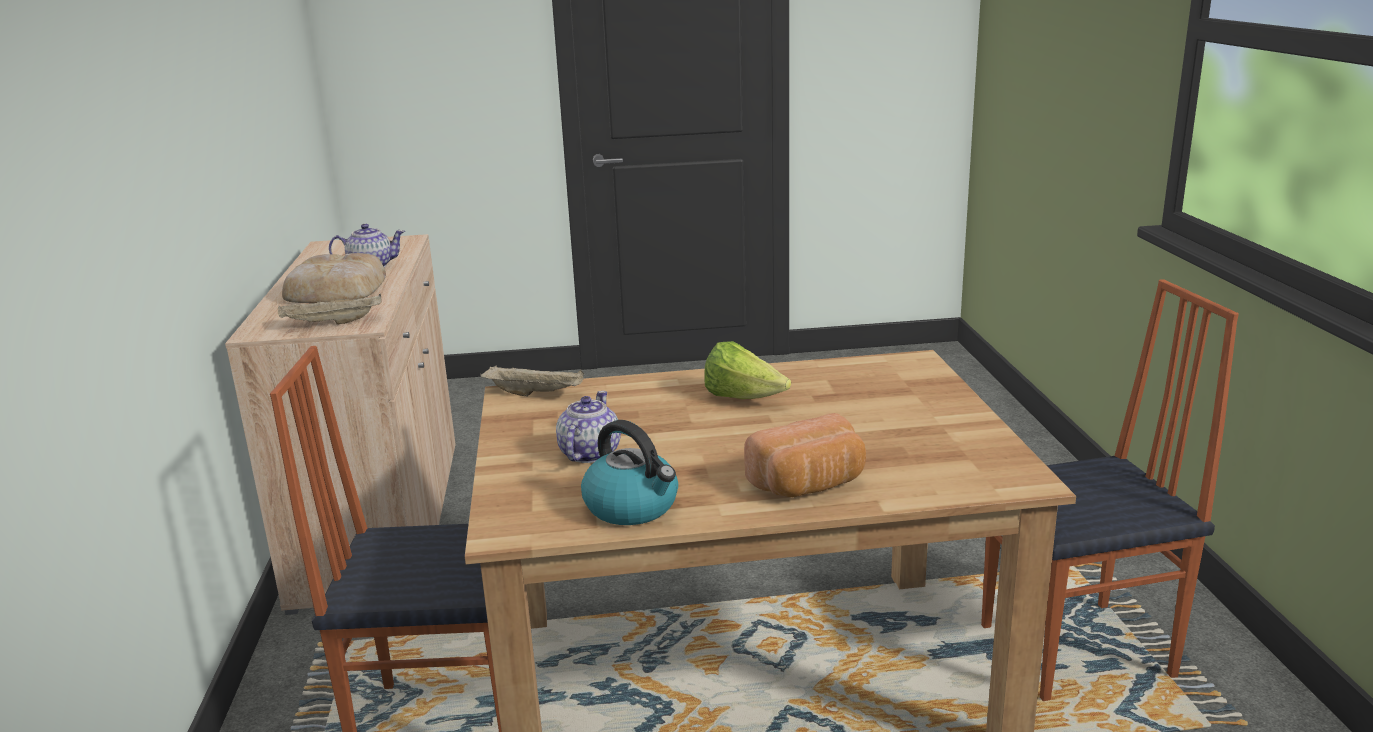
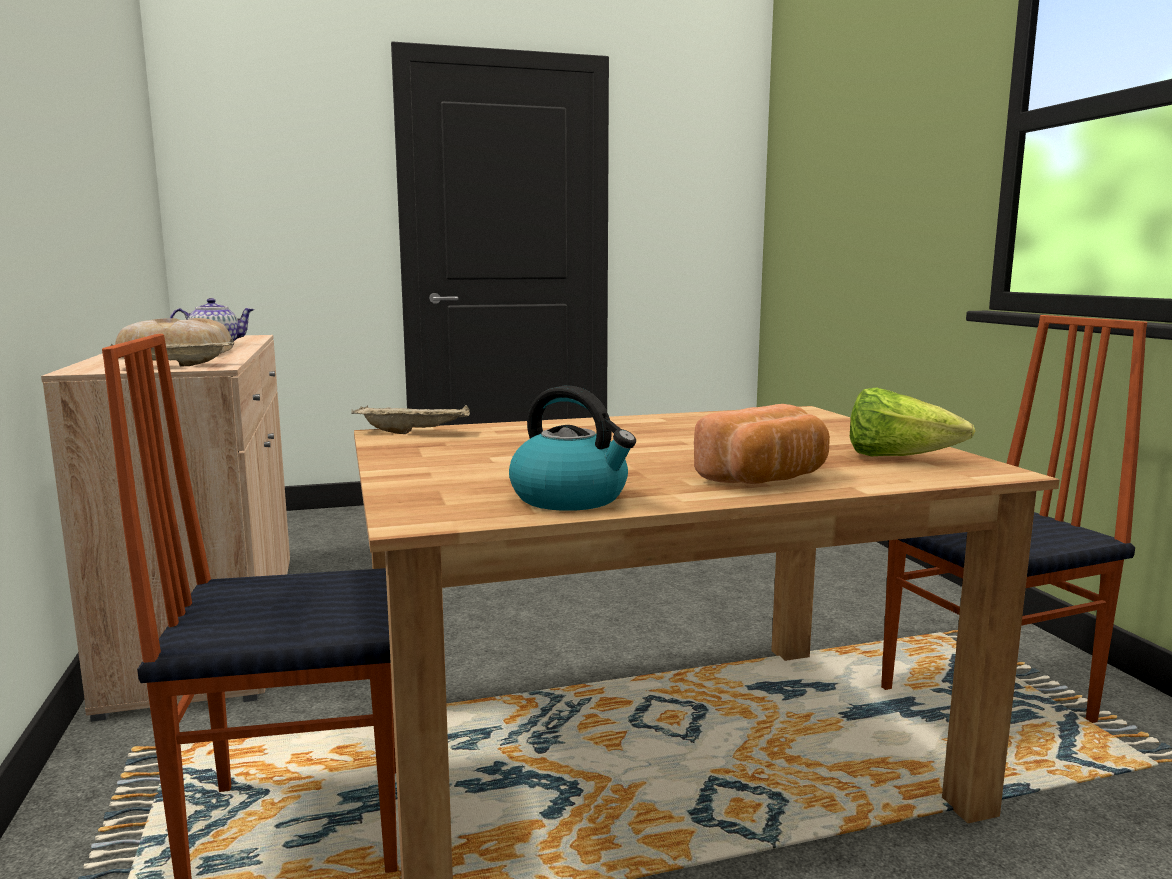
camera: 10 degrees left, 10 degrees down
(588, 454) = (495, 466): teapot -> none
(743, 398) = (645, 431): lettuce -> lettuce (897, 458)

